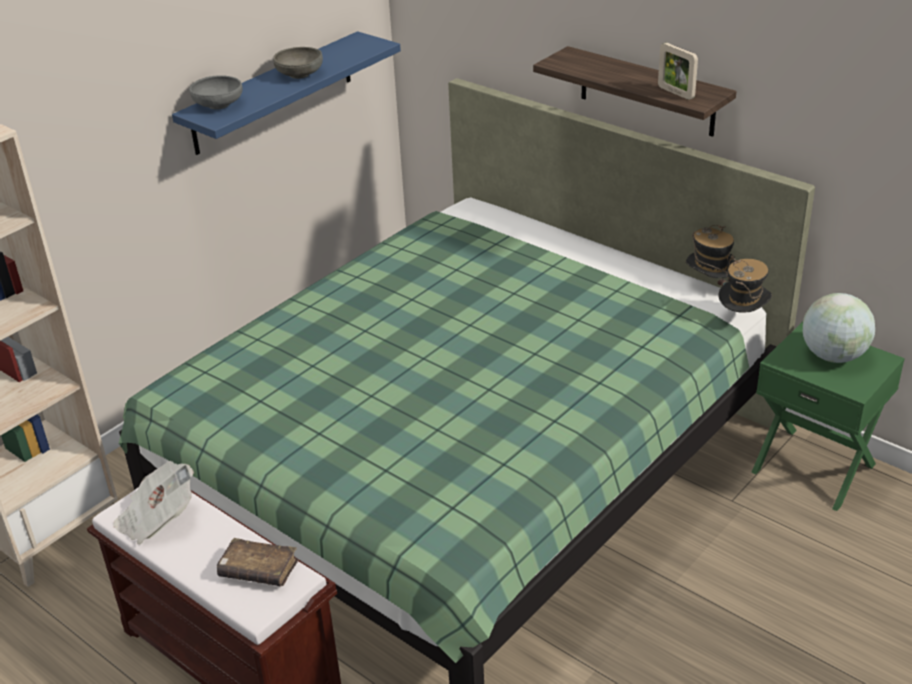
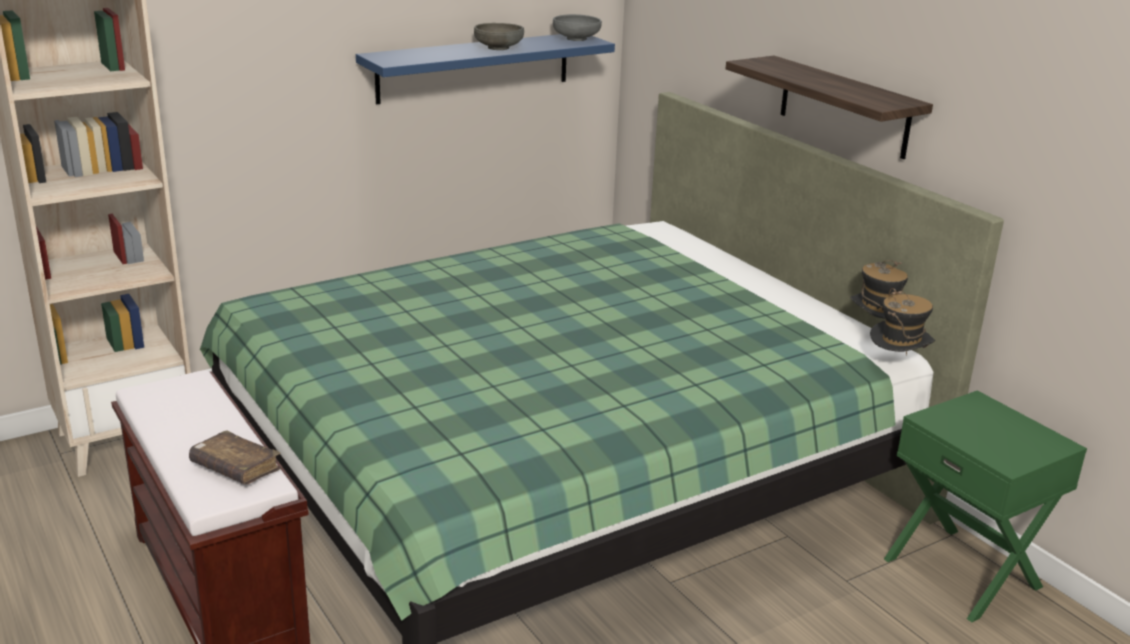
camera: 15 degrees right, 10 degrees down
(157, 519) = (174, 404): newspaper -> none
(218, 105) = (403, 54): grey bowl -> grey bowl (576, 39)
(676, 93) = (862, 96): picture frame -> none
(833, 356) = (997, 428): globe -> none

